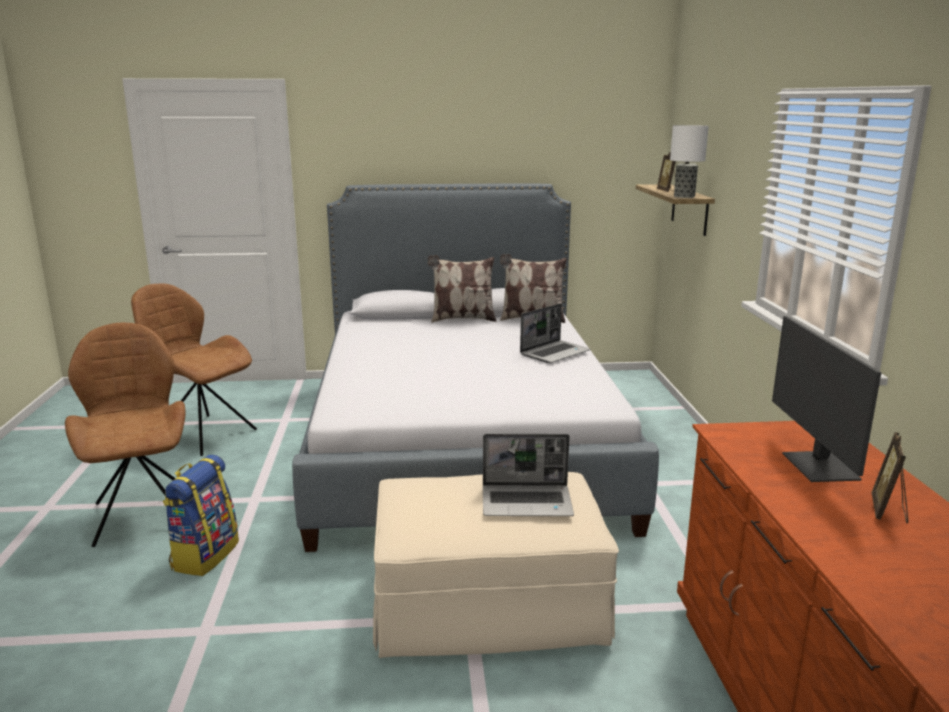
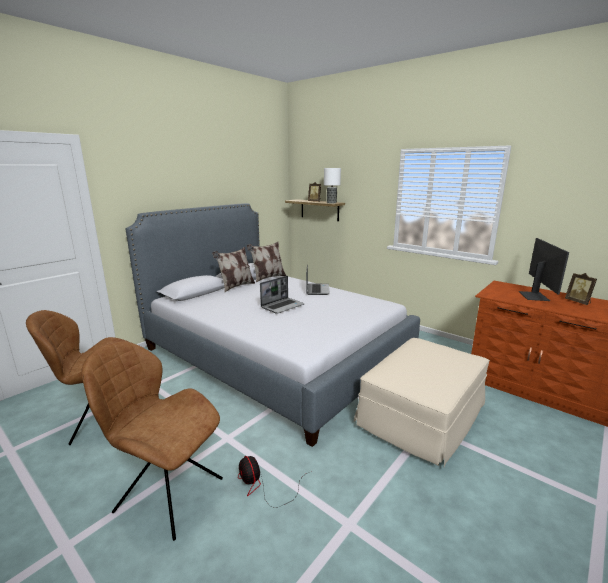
camera: 45 degrees left, 0 degrees up
(204, 555) = (263, 487): backpack -> fan
(527, 502) = (438, 356): laptop -> laptop (282, 306)
(818, 467) = (534, 296): monitor -> monitor turned 120 degrees counterclockwise

